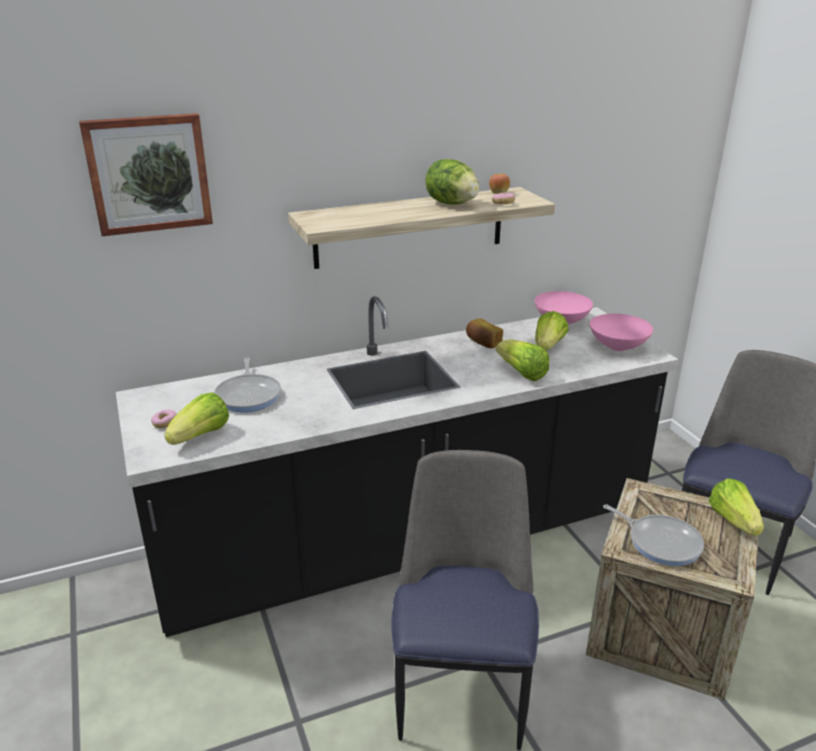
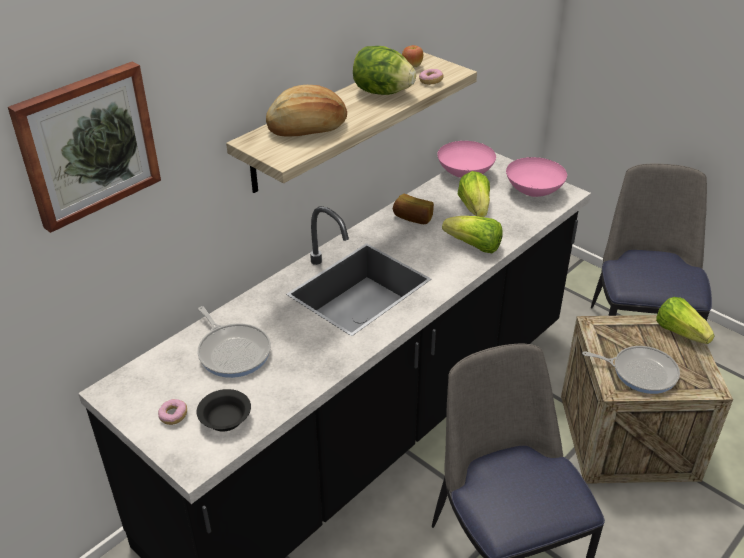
camera: 25 degrees left, 10 degrees up
(201, 436) = (226, 418): lettuce -> black bowl
(361, 214) = (307, 128): none -> bread

